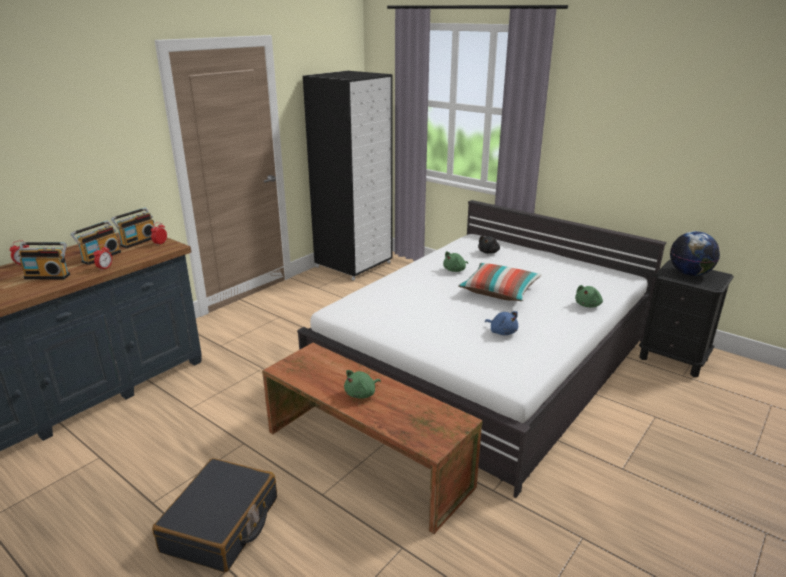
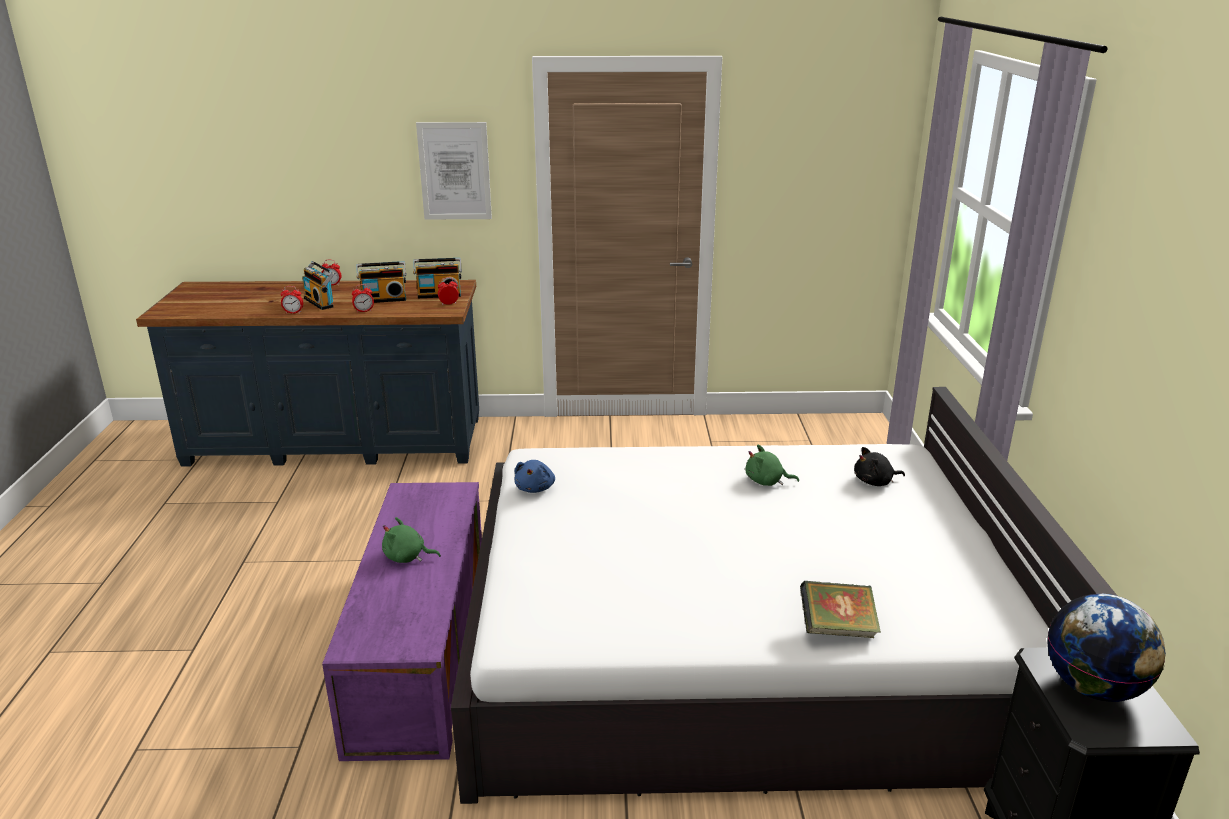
camera: 50 degrees right, 0 degrees up
(42, 289) = (293, 312): none -> alarm clock
(110, 140) = (454, 171): none -> picture
(221, 525) = (244, 614): black suitcase -> none
(353, 265) = (807, 433): wardrobe -> none
(369, 457) = (423, 649): brown bench -> purple bench
(499, 291) = (755, 538): pillow -> none
(502, 332) = (636, 584): blue plush toy -> blue plush toy (535, 488)
(588, 305) = (837, 629): green plush toy -> book

